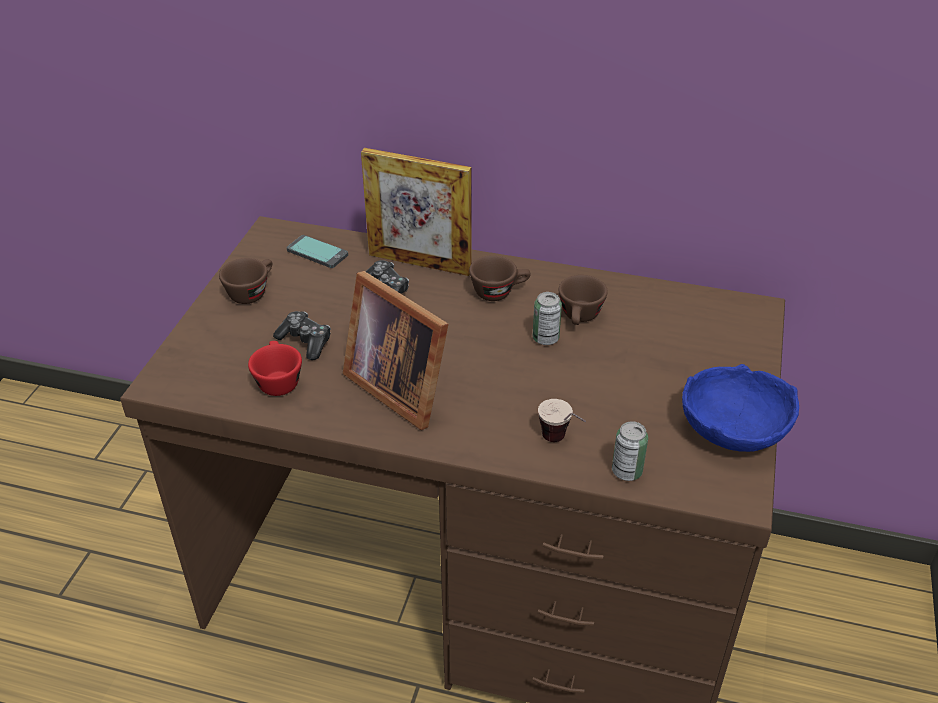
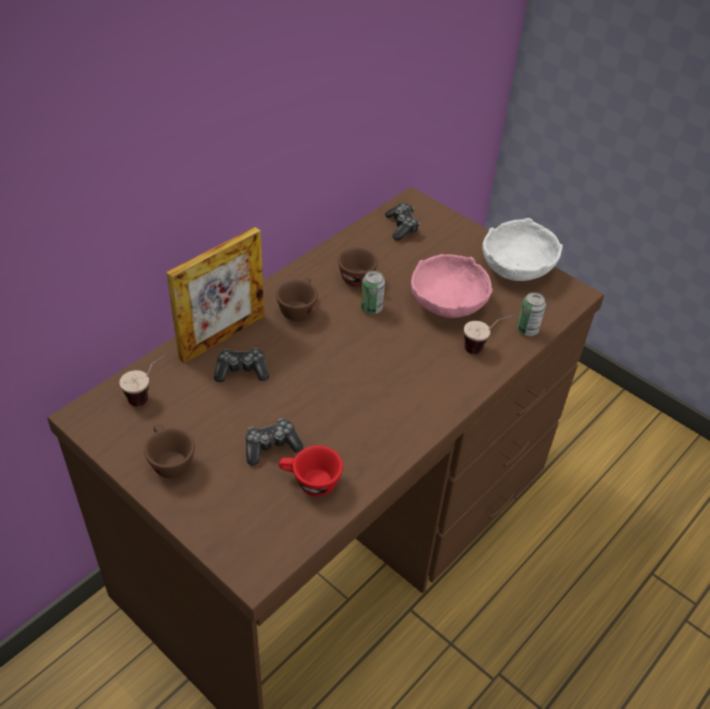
camera: 65 degrees left, 5 degrees up
(317, 252) = (149, 395): phone -> cup
(399, 386) = (369, 408): picture frame -> none
(610, 392) = (449, 303): none -> pink bowl
(702, 315) = (402, 227): none -> game controller
(732, 429) = (516, 267): blue bowl -> white bowl

